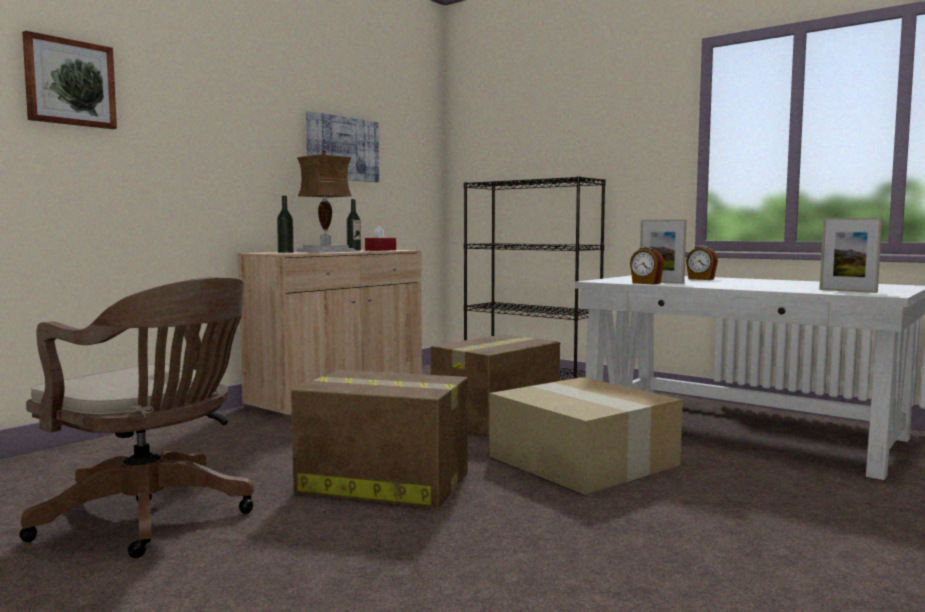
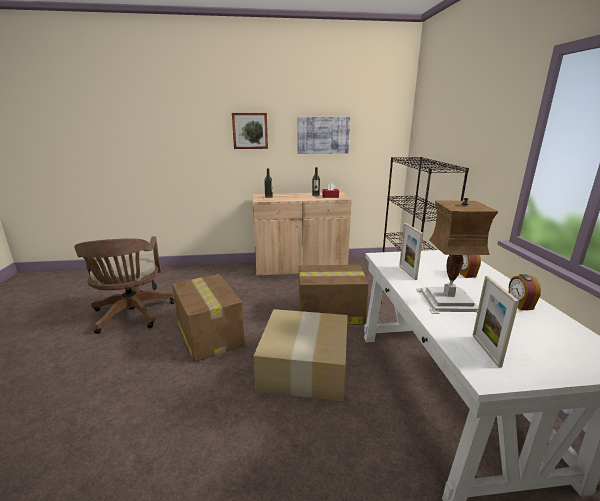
camera: 45 degrees right, 15 degrees up
(70, 83) = (170, 121): picture -> picture (250, 131)
(324, 251) = (293, 196): table lamp -> table lamp (446, 300)
(646, 283) = (391, 271): alarm clock -> alarm clock (519, 304)

